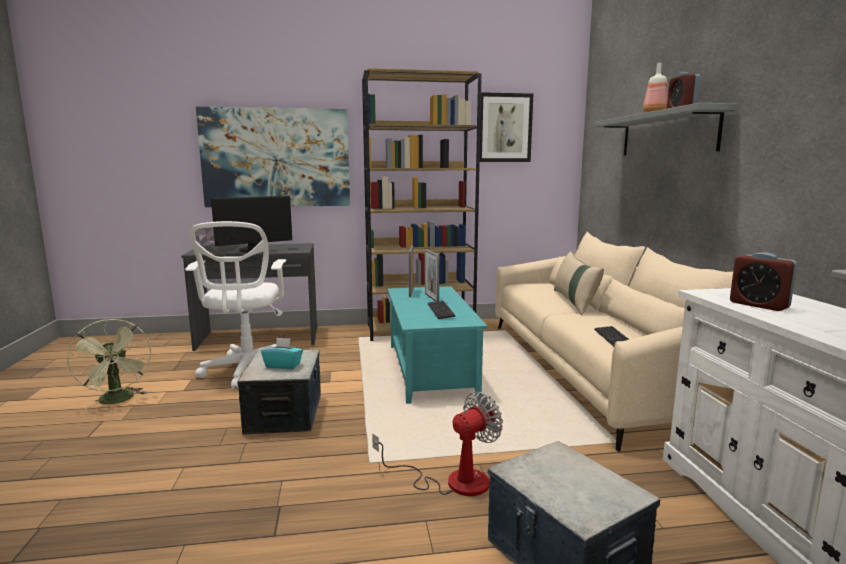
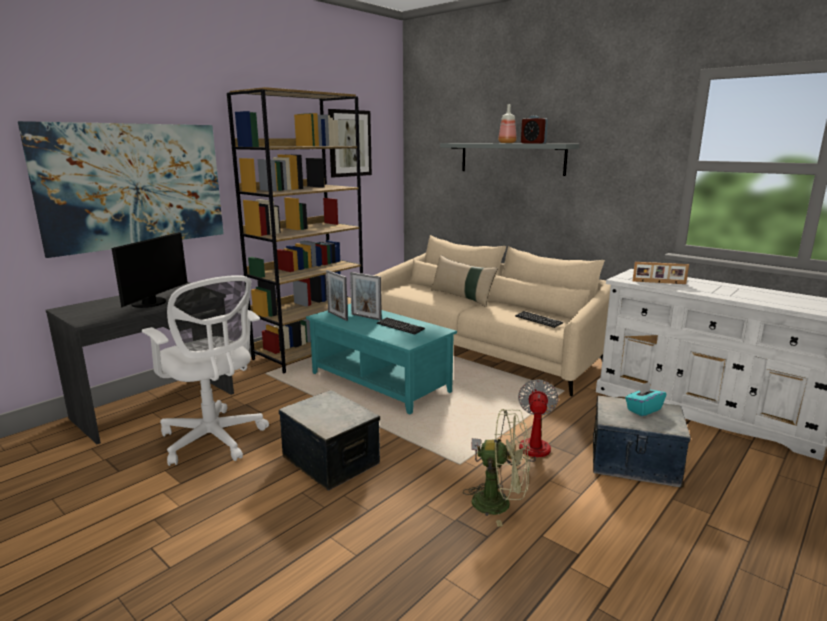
camera: 40 degrees left, 5 degrees up
(118, 400) = (121, 524): green fan -> green fan (500, 504)
(283, 365) = (335, 413): turquoise tissue box -> turquoise tissue box (643, 409)
(759, 305) = (659, 282): alarm clock -> picture frame

